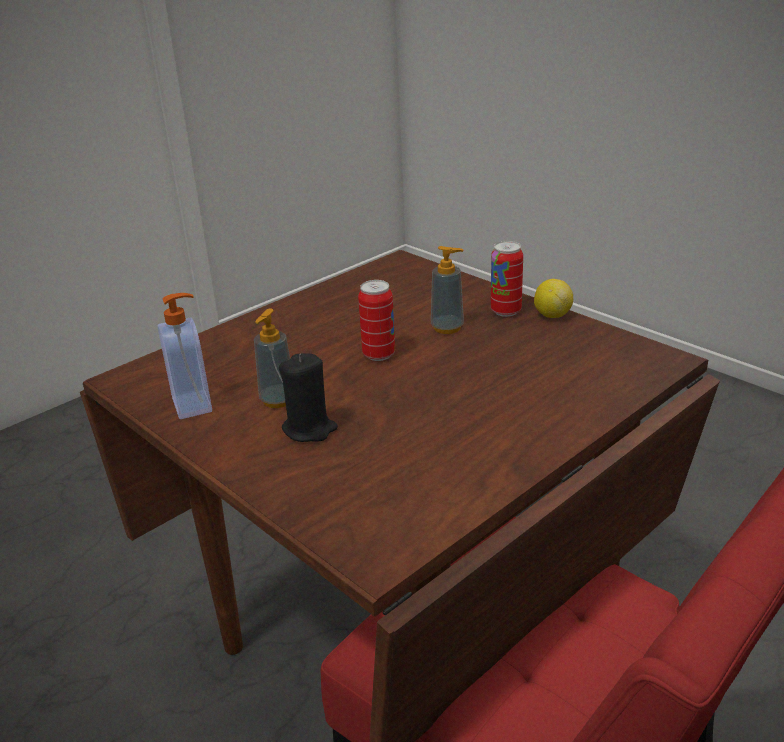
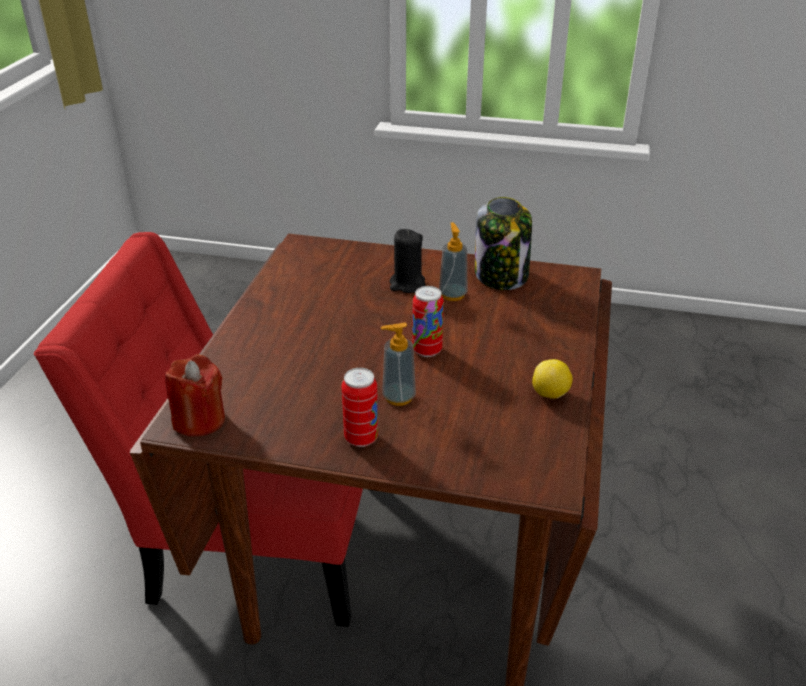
camera: 145 degrees right, 5 degrees up
(194, 404) = (501, 276): soap dispenser -> jar
(552, 315) = (311, 448): lemon -> lemon (550, 394)
(644, 357) = (199, 420): none -> red candle

